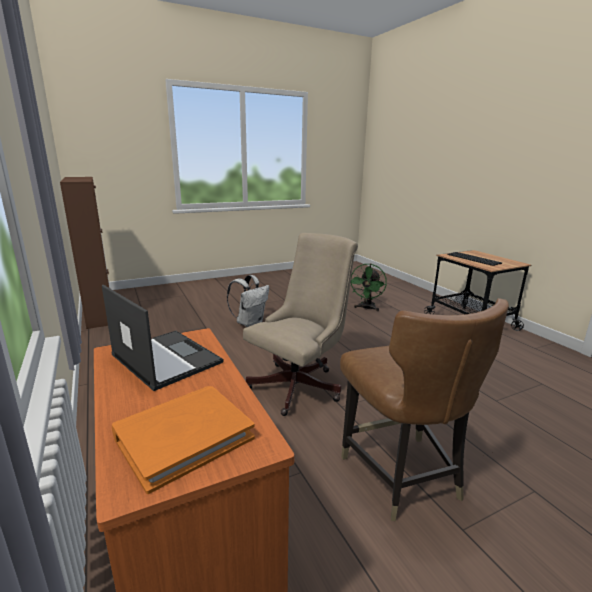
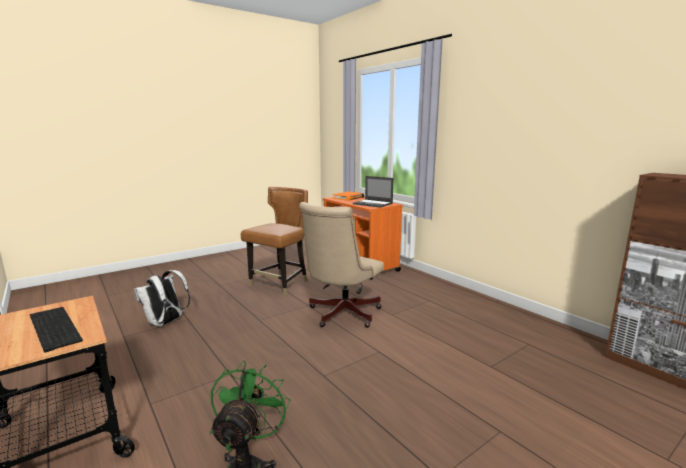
camera: 170 degrees right, 5 degrees down
(250, 323) = (443, 383): white backpack -> white backpack (166, 323)
(401, 475) = (280, 284): brown chair -> brown chair turned 60 degrees clockwise

